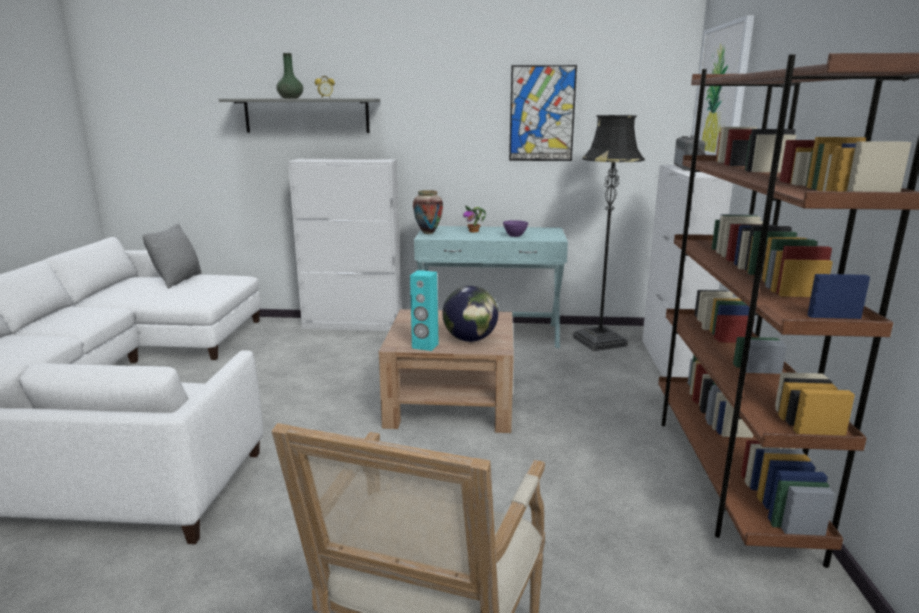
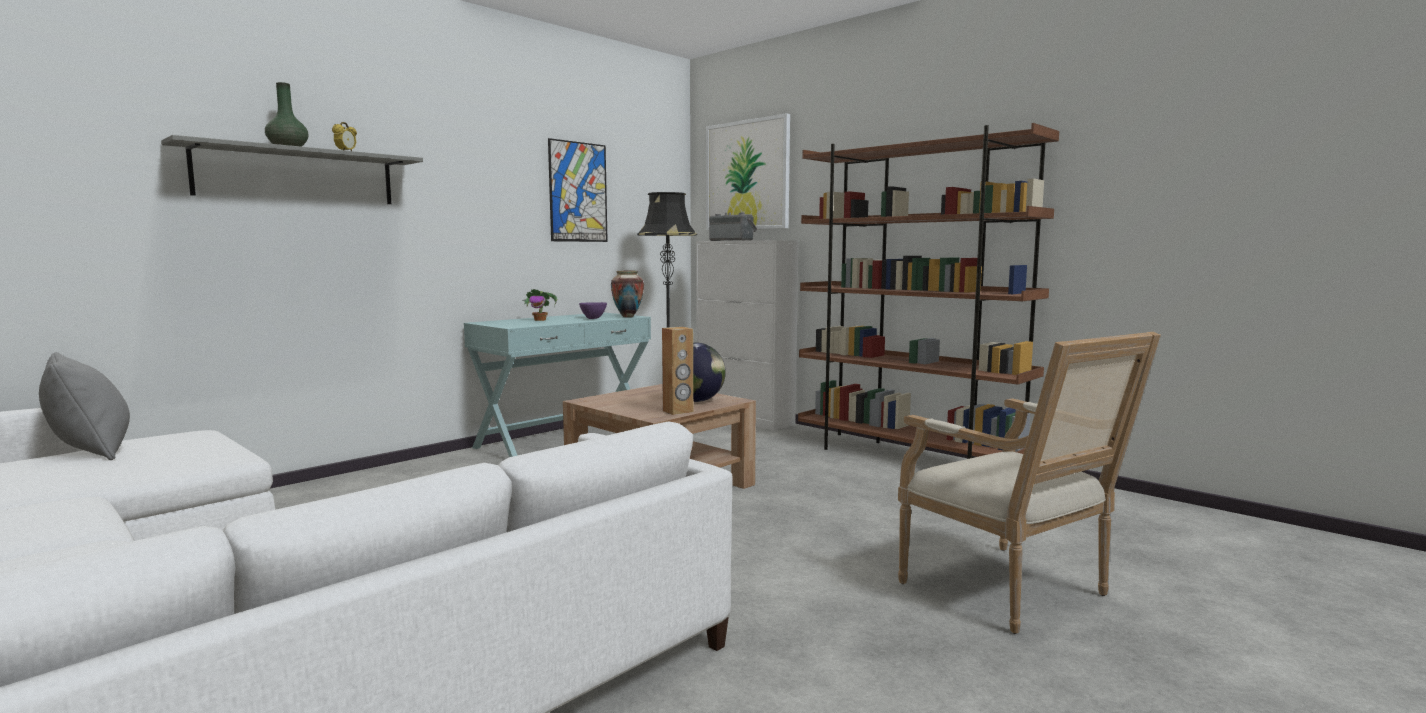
camera: 50 degrees left, 10 degrees down
(353, 325) = (387, 471): white cabinet -> none
(425, 346) = (678, 411): turquoise speaker -> brown speaker
(428, 233) = (499, 325): vase -> vase (627, 316)

